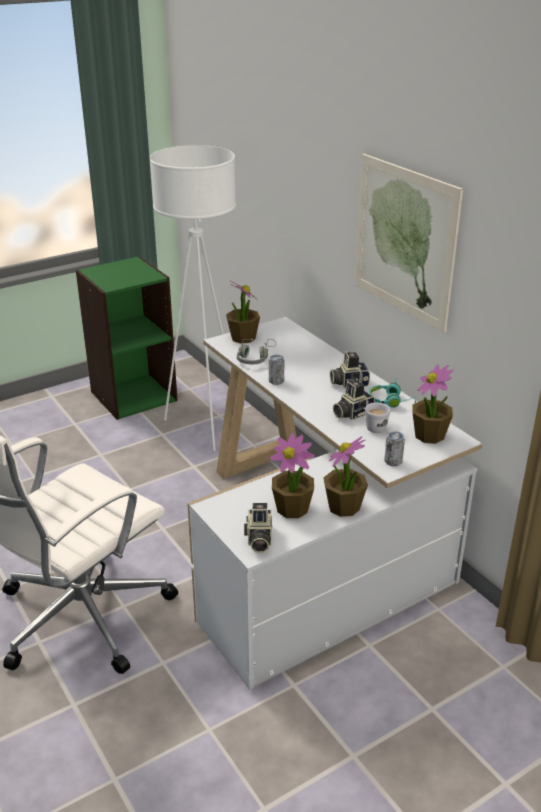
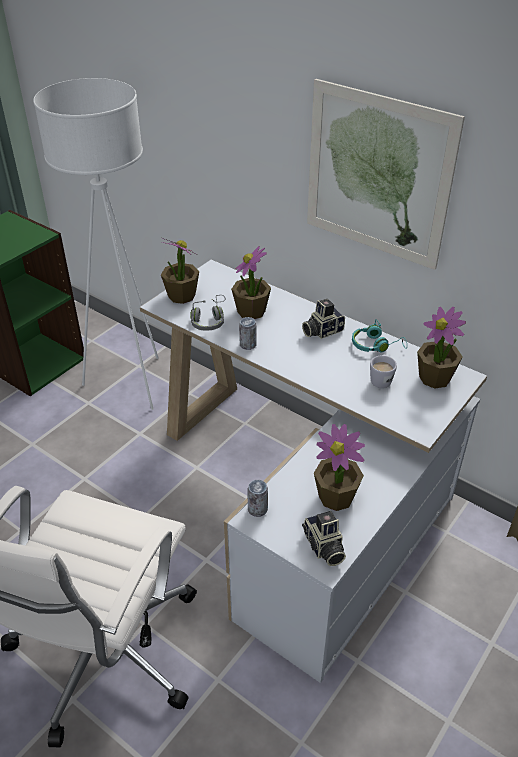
camera: 20 degrees left, 10 degrees up
(344, 507) = (385, 480): potted plant -> potted plant (251, 311)
(352, 413) = (346, 368): camera -> none
(393, 461) = (420, 420): can -> can (257, 509)

